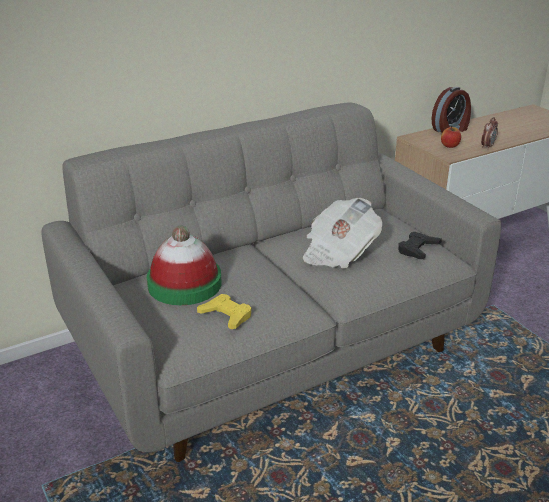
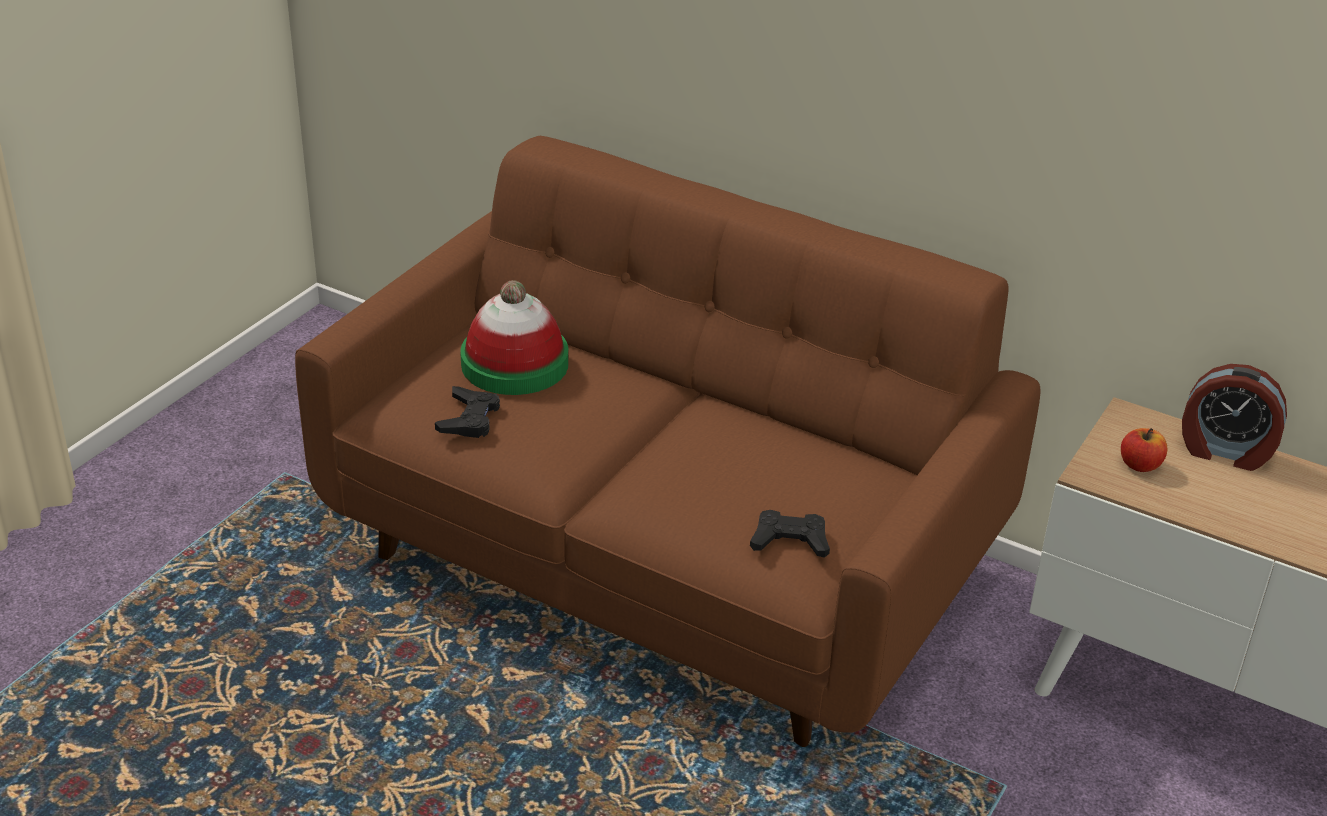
camera: 60 degrees right, 5 degrees up
(226, 315) = (469, 419): yellow game controller -> black game controller
(274, 348) = (660, 561): grey sofa -> brown sofa
(338, 252) = (710, 465): newspaper -> none
(487, 146) = (1191, 511): alarm clock -> none

